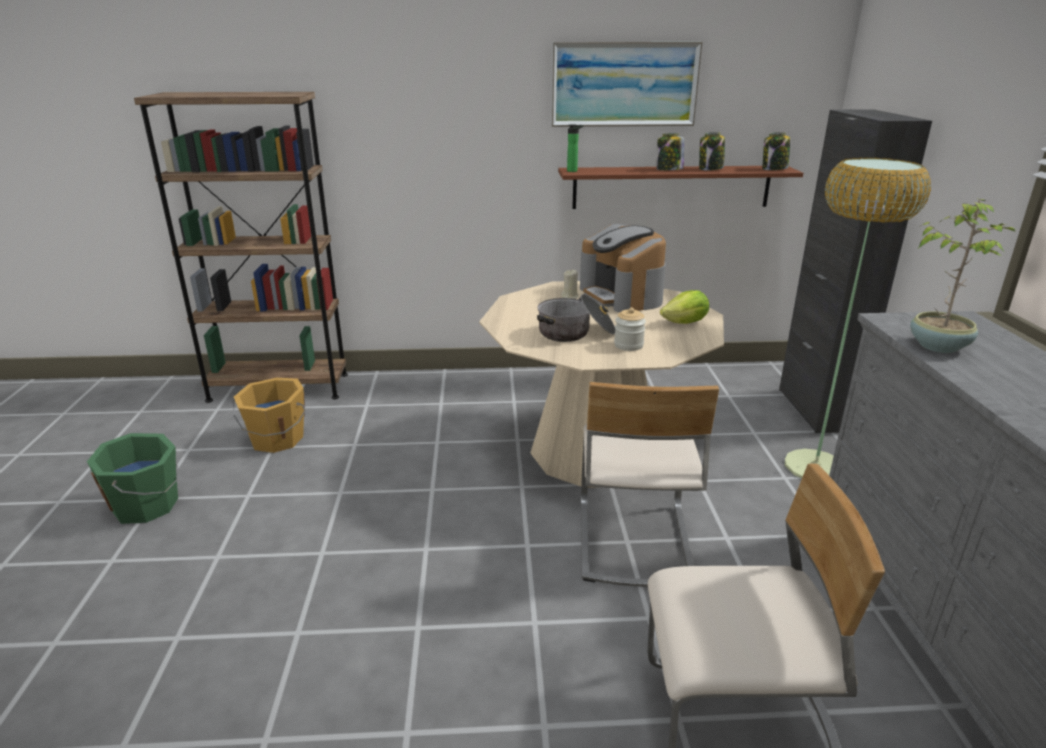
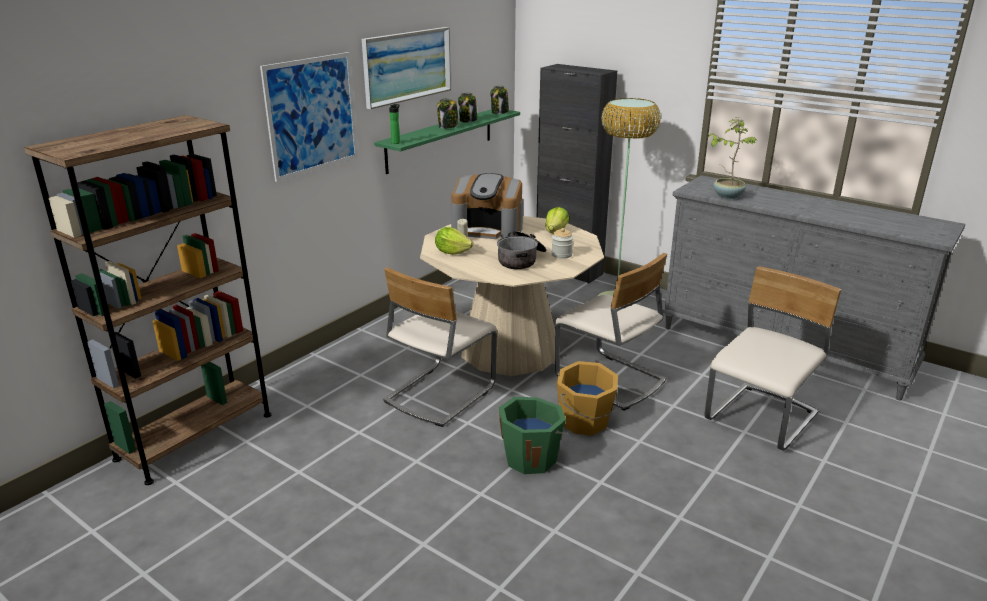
camera: 50 degrees left, 0 degrees up
(147, 505) = (293, 565): green bucket -> green bucket (531, 457)
(276, 440) = (290, 466): orange bucket -> orange bucket (585, 421)
(461, 452) = (439, 394): none -> beige chair
(470, 119) = (312, 115): none -> picture
(535, 302) = (452, 252): none -> lettuce
(671, 187) = (440, 139): brown shelf -> green shelf

